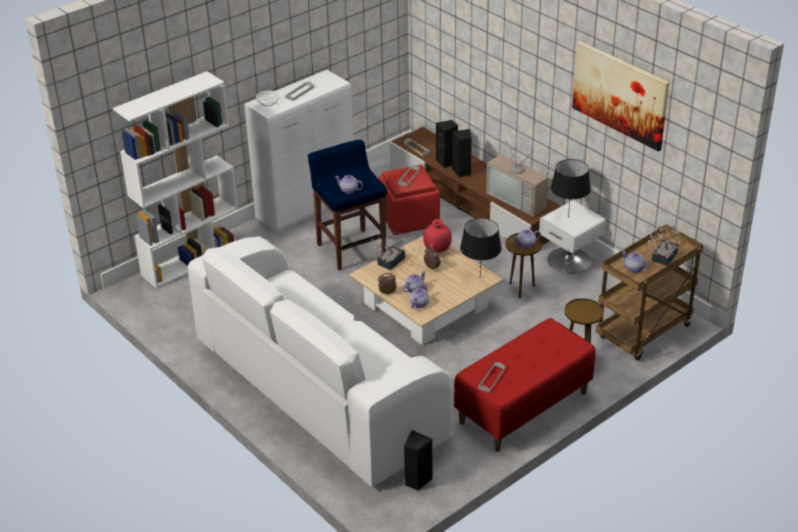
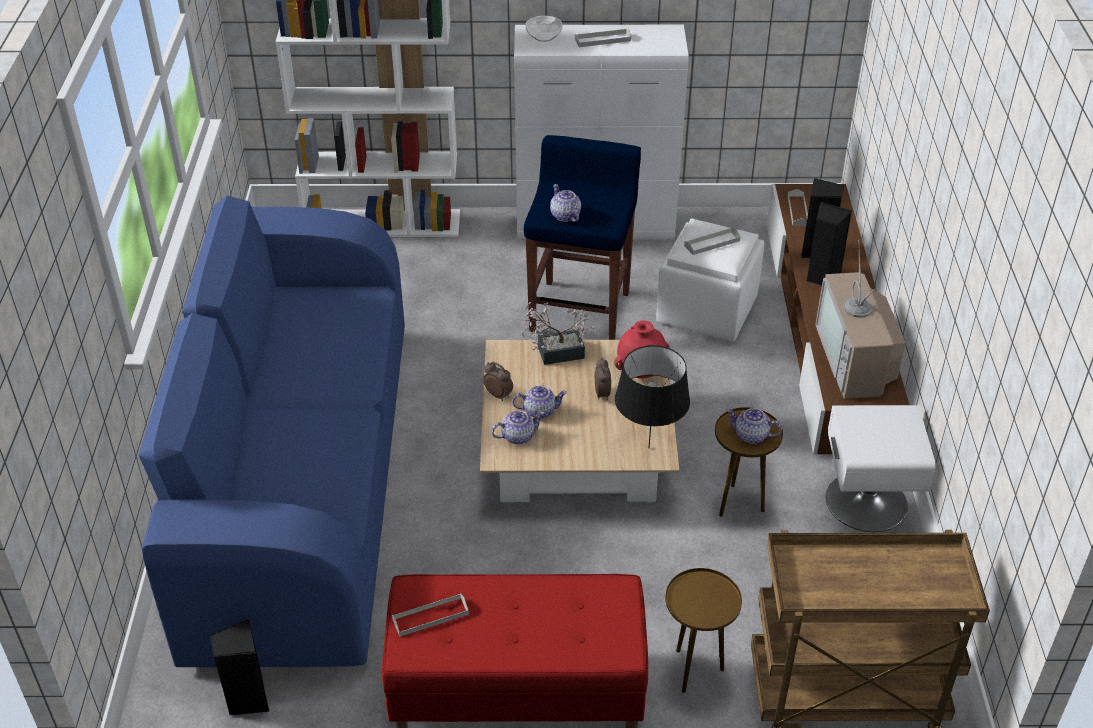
camera: 40 degrees right, 5 degrees up
(318, 389) = (303, 480): white sofa -> blue sofa
(410, 219) = (707, 311): red ottoman -> white ottoman
(568, 217) = (875, 429): black table lamp -> none
(620, 94) = (1002, 247): picture -> none
(634, 269) = (818, 579): teapot -> none
(662, 258) = (893, 590): potted plant -> none

